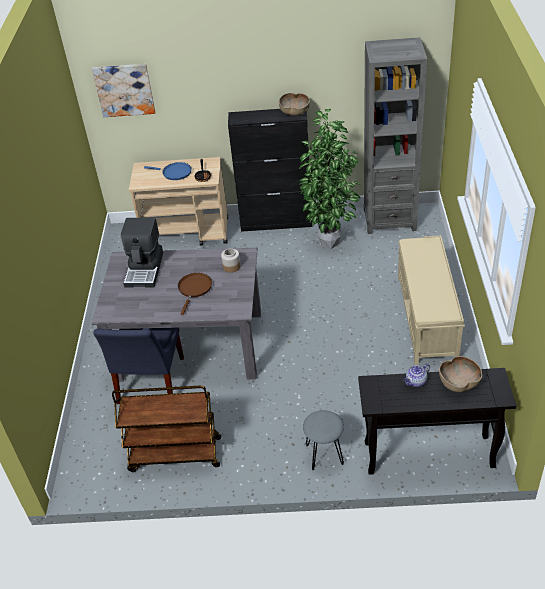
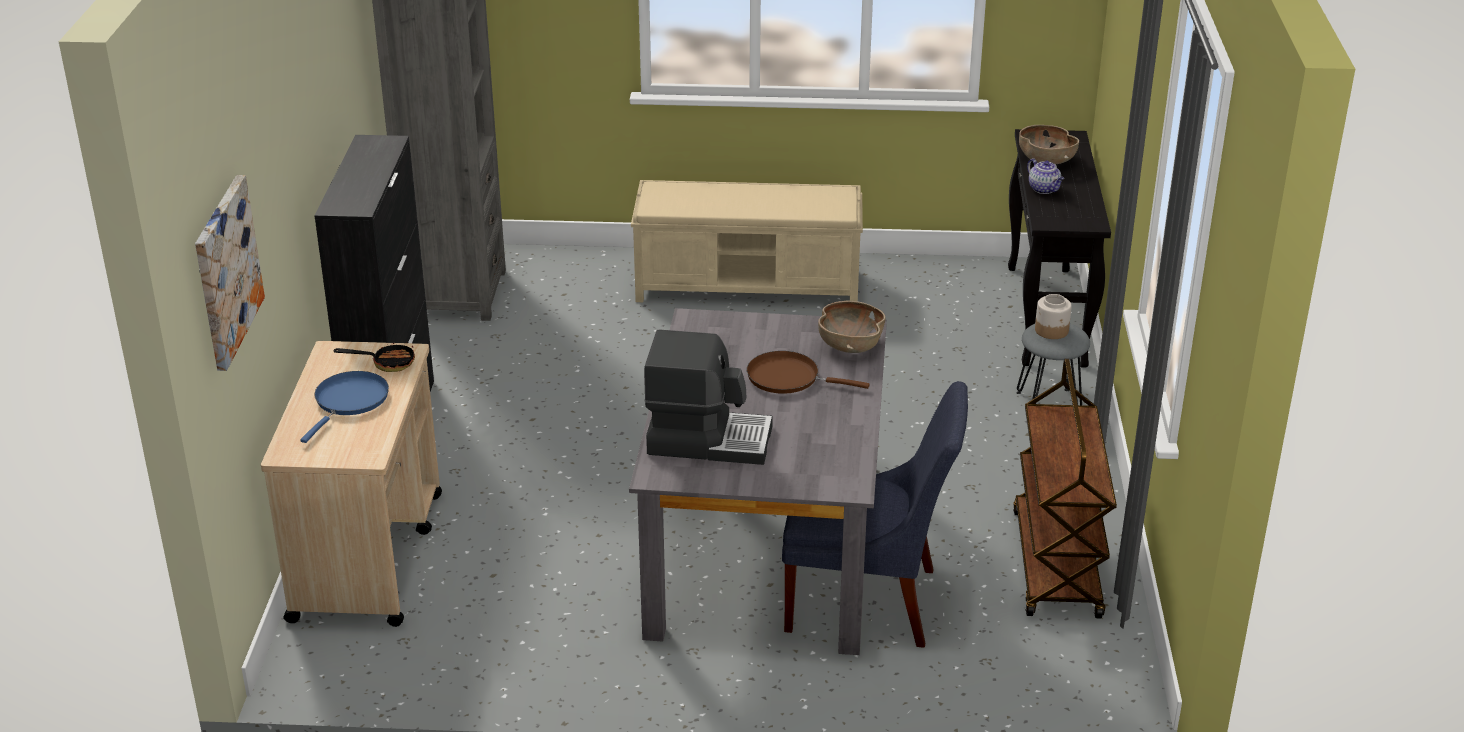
camera: 90 degrees left, 10 degrees down
(231, 267) = (729, 336): jar -> jar (1052, 331)
(295, 112) = (372, 145): brown bowl -> brown bowl (850, 345)
(331, 242) = (497, 362): potted plant -> none

